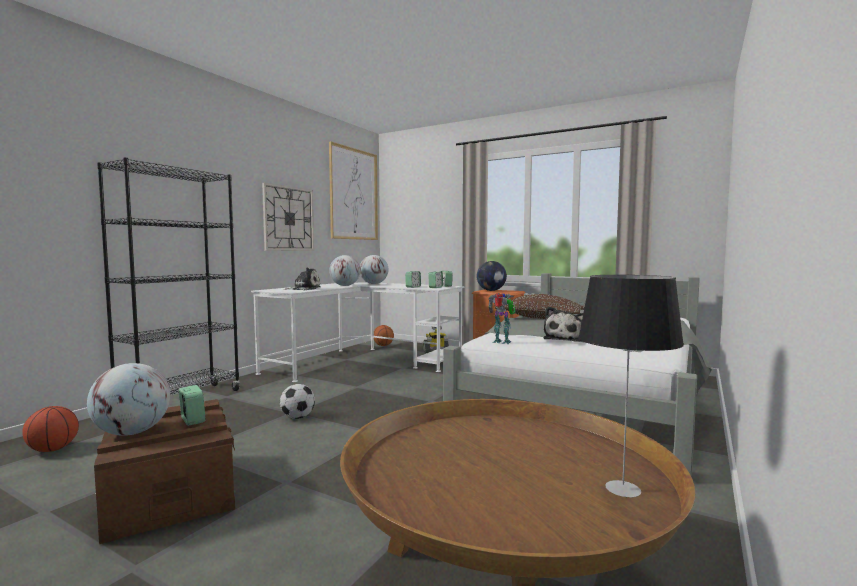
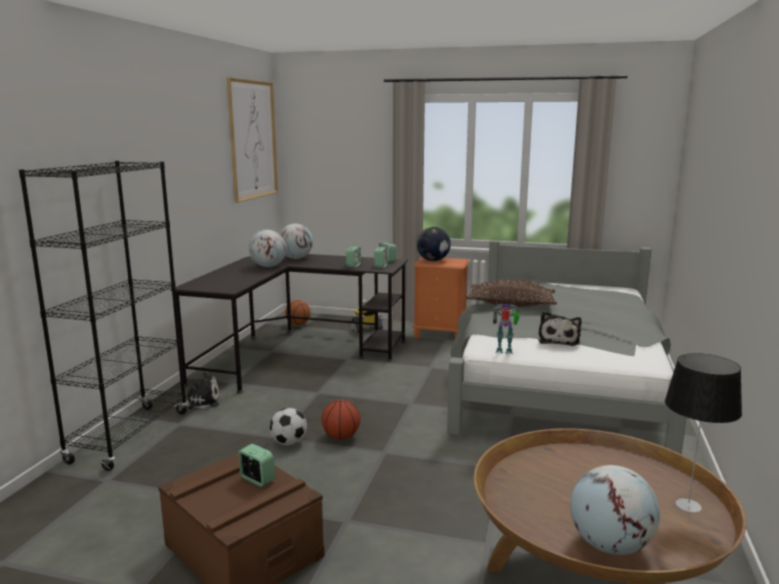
camera: 15 degrees left, 10 degrees up
(52, 449) = (51, 523): basketball -> basketball (341, 437)
(132, 433) = (214, 503): globe -> globe (610, 545)
(288, 218) = (195, 188): wall clock -> none
(304, 289) = (233, 280): plush toy -> plush toy (200, 402)
(362, 362) = (293, 353): white desk -> black desk

